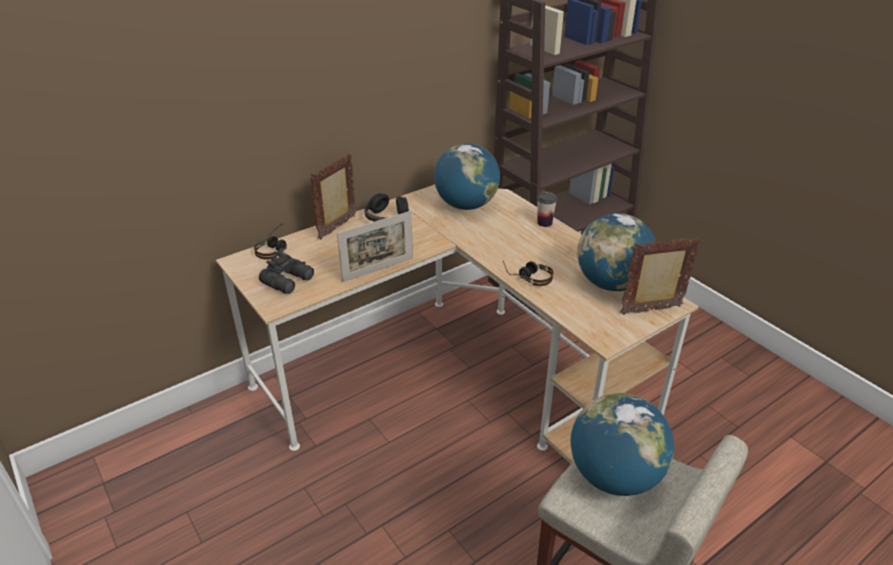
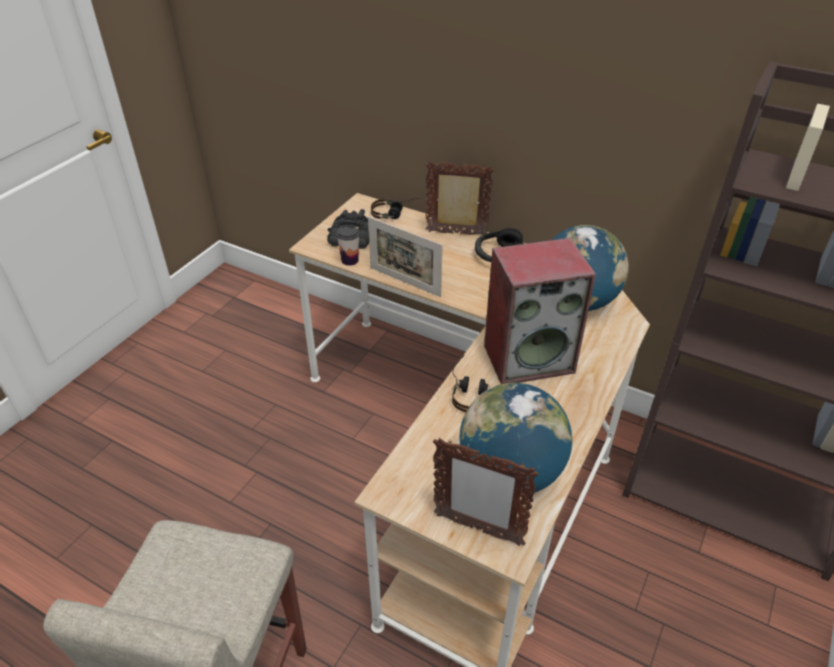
camera: 65 degrees right, 5 degrees up
(510, 242) = (529, 358): none -> speaker
(544, 223) = (599, 376): cup -> cup (350, 260)
(614, 476) = (210, 571): globe -> none
(652, 310) = (477, 529): picture frame -> picture frame turned 150 degrees clockwise

